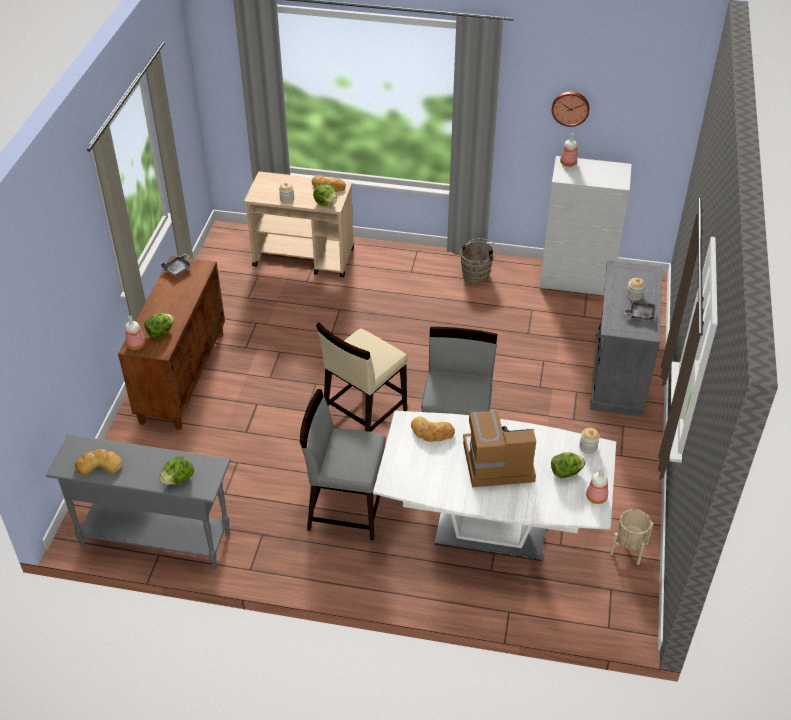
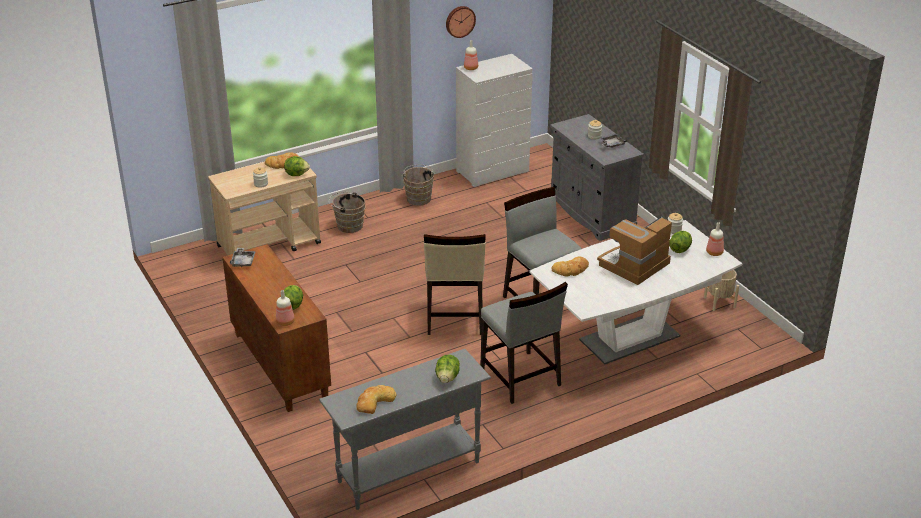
camera: 40 degrees left, 10 degrees down
(346, 509) = (520, 378): grey chair -> grey chair turned 90 degrees counterclockwise
(386, 271) = (348, 225): none -> brown bucket

